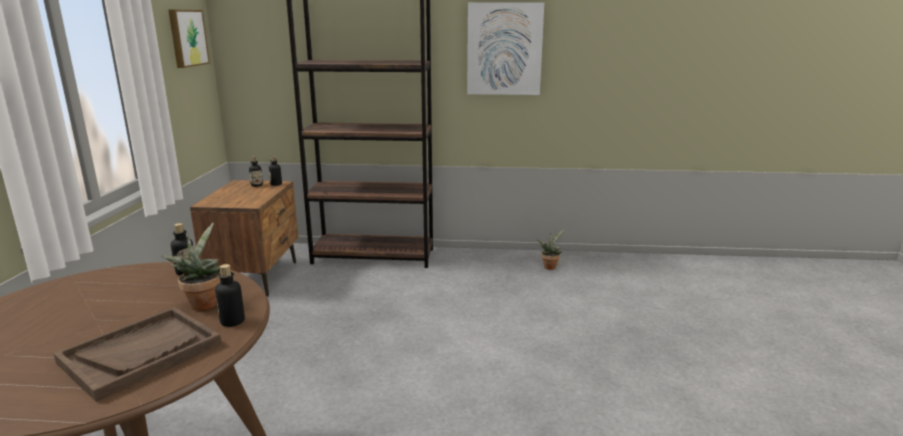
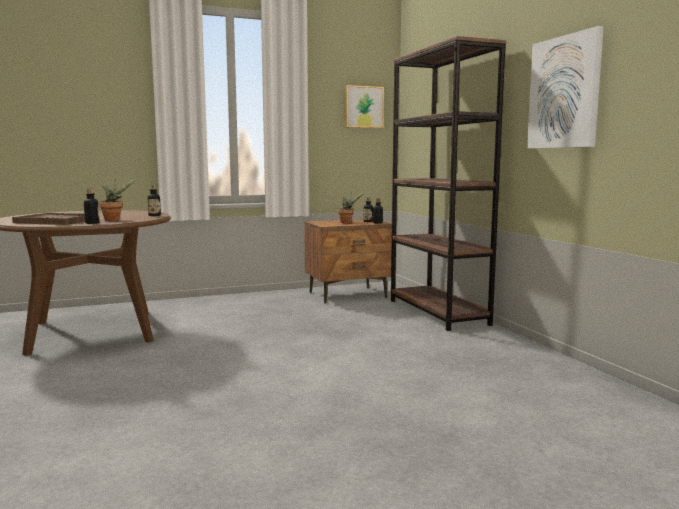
camera: 65 degrees right, 10 degrees down
(550, 266) = (550, 375): potted plant -> potted plant (347, 222)

